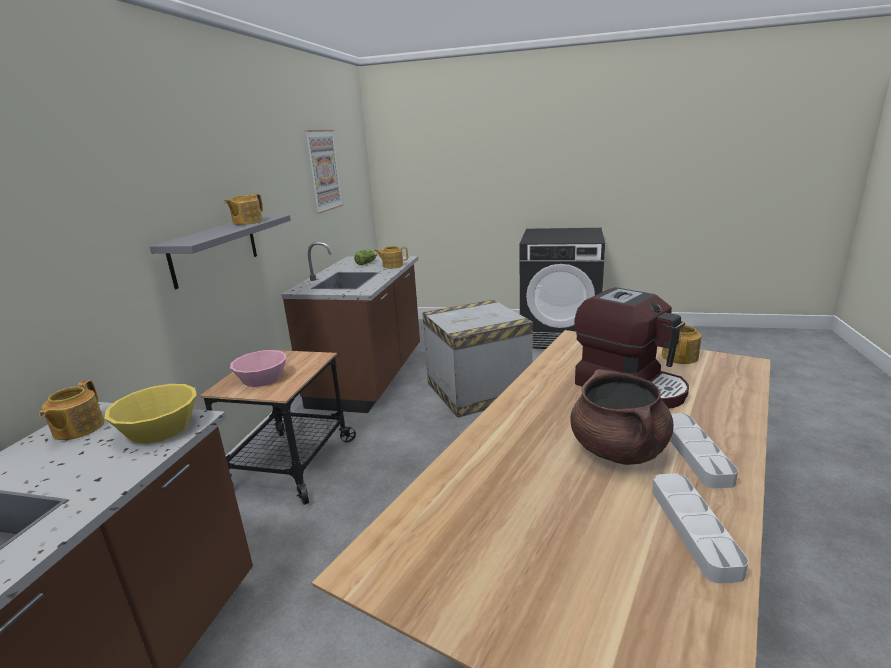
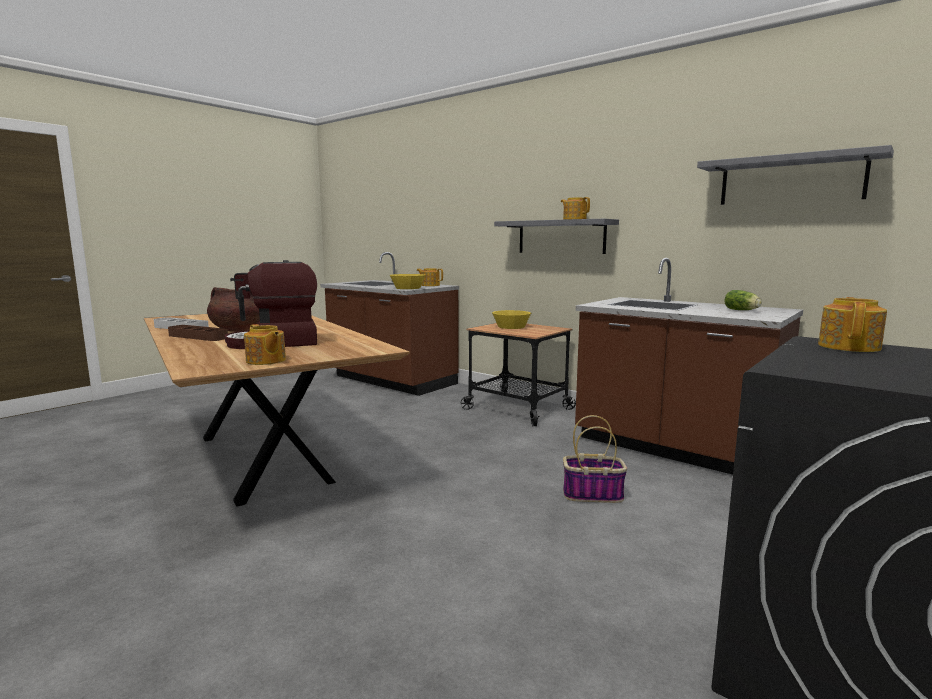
camera: 115 degrees right, 10 degrees down
(262, 378) = (511, 327): pink bowl -> yellow bowl
(323, 170) = (790, 180): picture -> grey shelf
(392, 266) = (712, 313): teapot -> teapot (849, 347)
(477, 389) = (593, 494): crate -> basket
(695, 453) = (198, 337): grey tray -> brown tray

